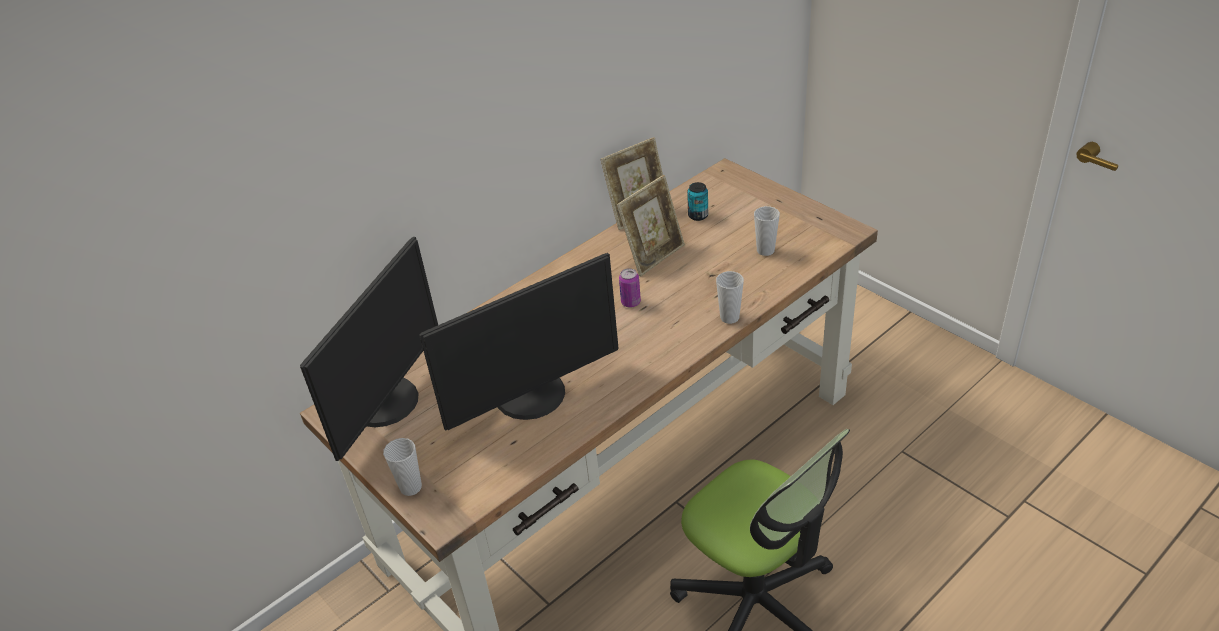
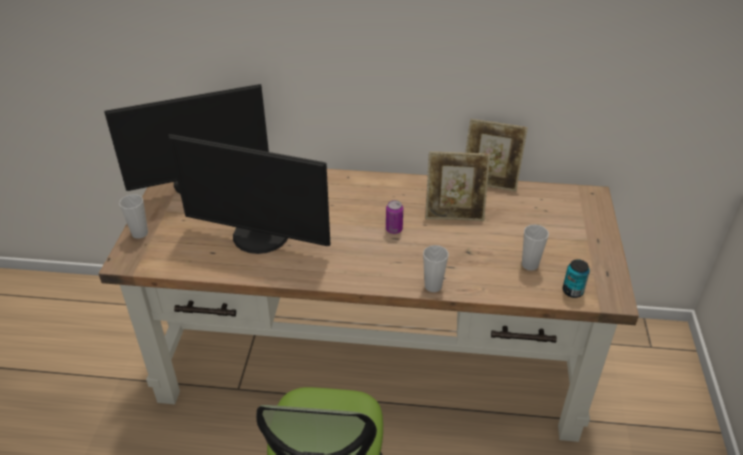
camera: 45 degrees right, 0 degrees up
(698, 215) = (524, 210): can -> can (572, 291)

